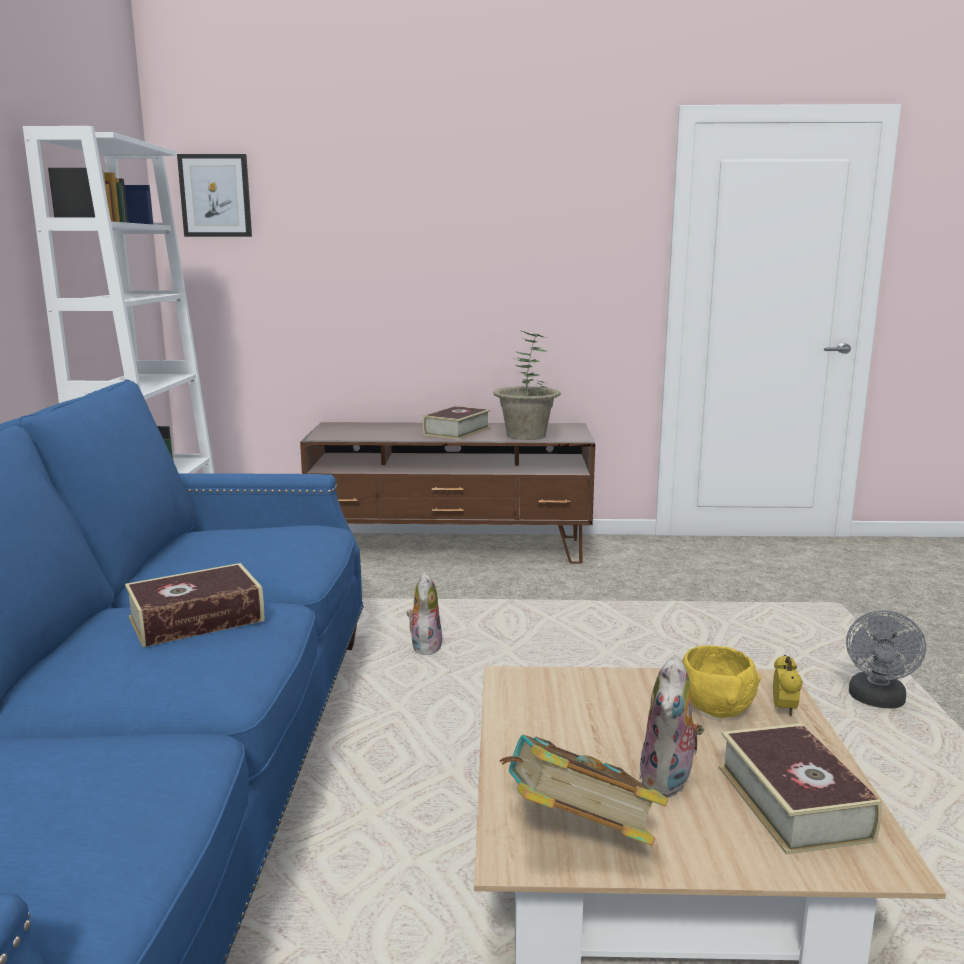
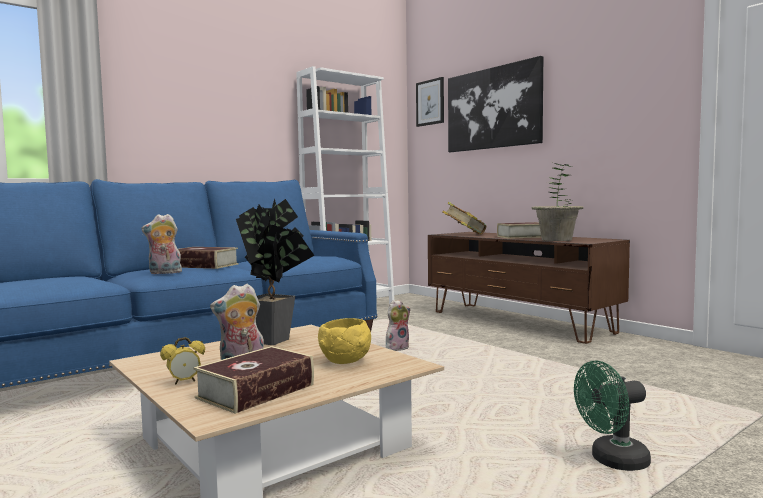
camera: 50 degrees right, 10 degrees down
(210, 668) = (164, 273): none -> plush toy
(361, 226) = (493, 108): none -> picture
(542, 713) = (277, 339): none -> potted plant
(577, 835) = (166, 364): book -> book (464, 234)
(784, 710) = (375, 373): alarm clock -> alarm clock (184, 382)
(877, 701) = (612, 461): grey fan -> green fan

